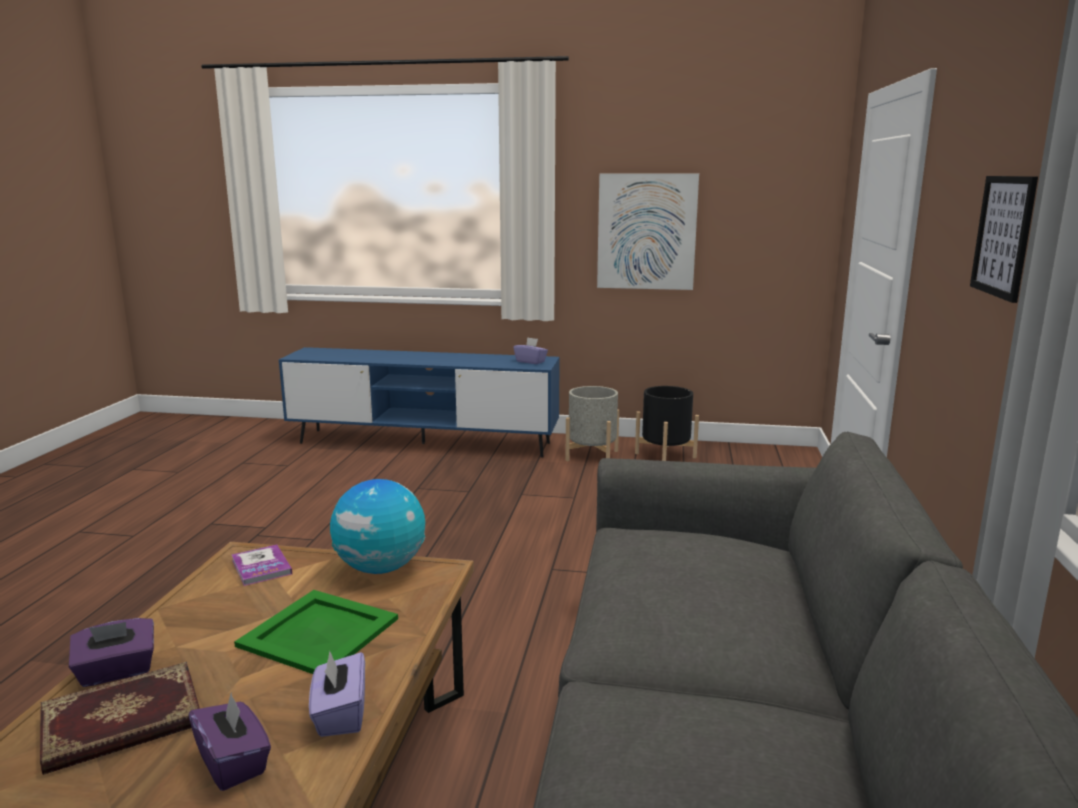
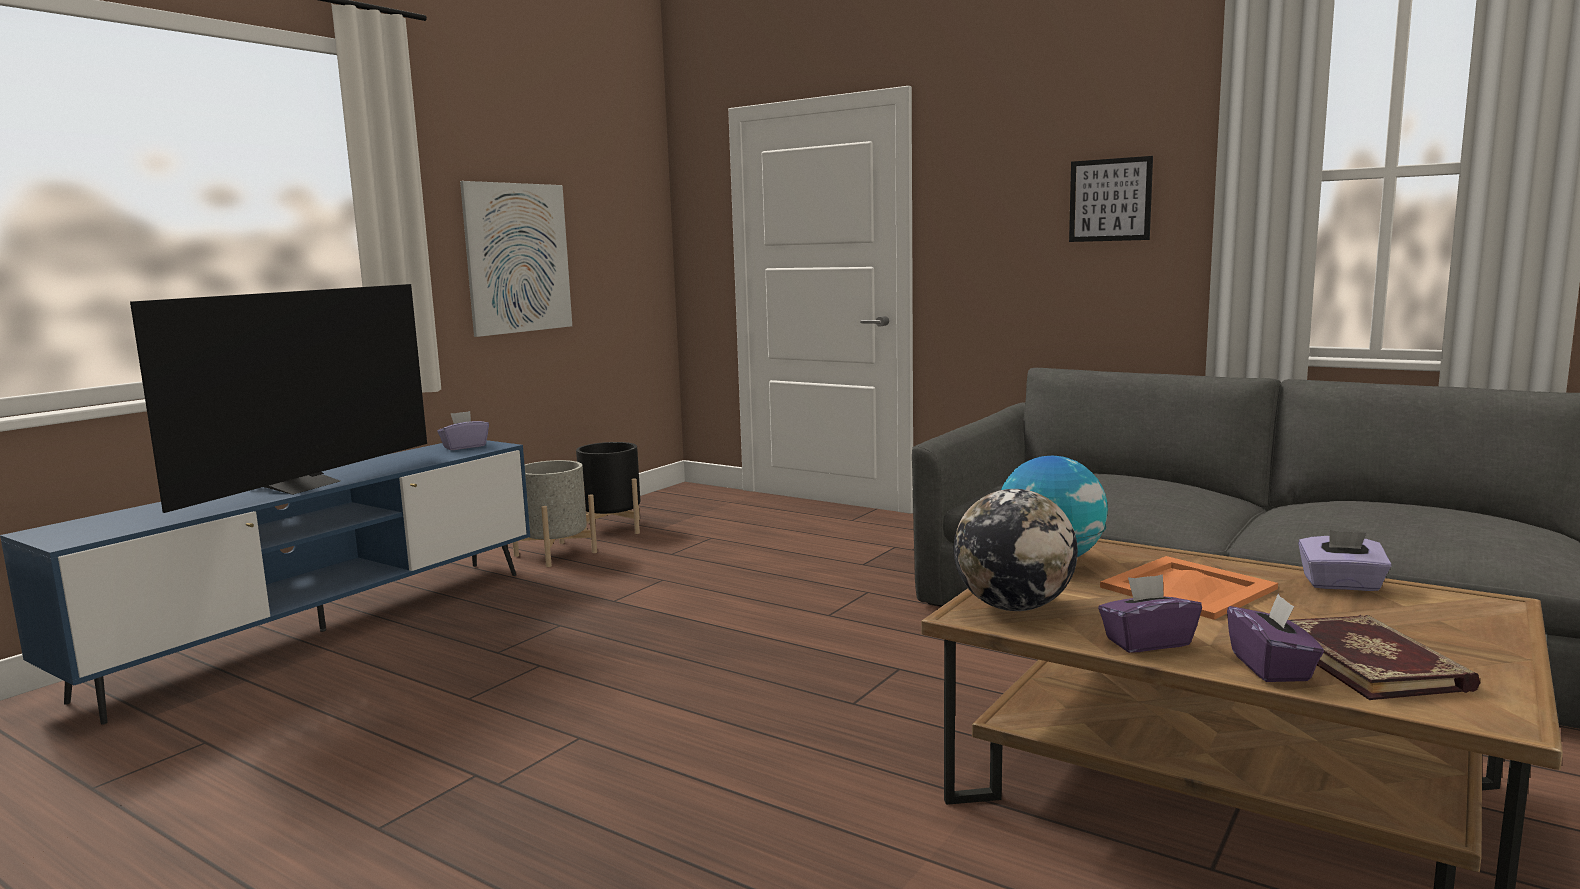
camera: 65 degrees left, 5 degrees down
(233, 762) = (1423, 620): purple tissue box -> purple tissue box (1147, 642)
(261, 567) = (1013, 607): book -> globe
(320, 632) = (1187, 587): green tray -> orange tray
(410, 359) = (303, 486): none -> television

